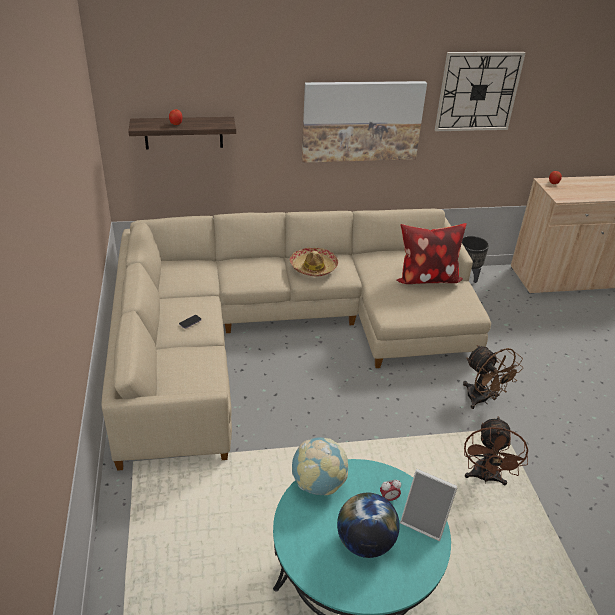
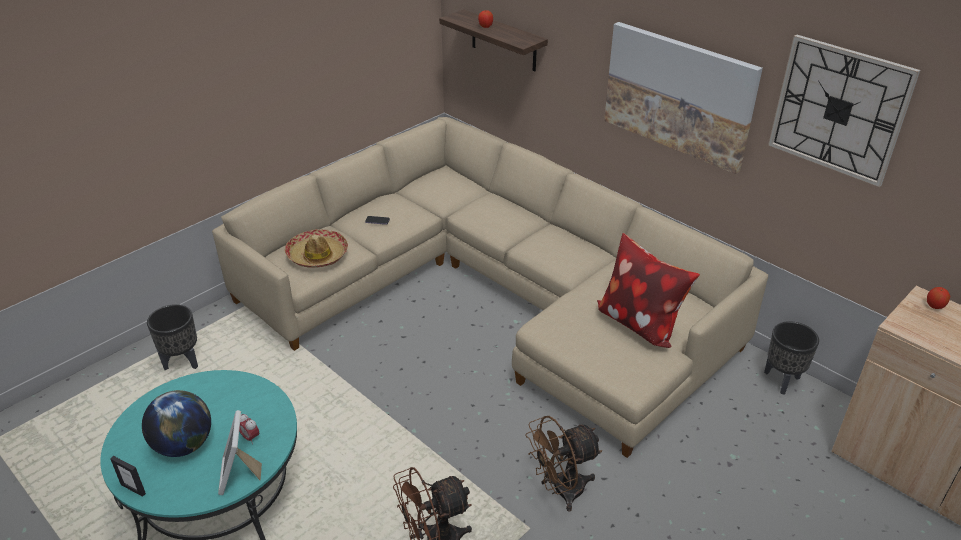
camera: 55 degrees right, 0 degrees up
(162, 539) = (183, 362): none -> black planter
(313, 267) = (550, 243): hat -> hat (317, 255)
(318, 484) = (234, 385): globe -> none
(392, 595) = (133, 489): none -> picture frame
(482, 400) = (560, 490): brown fan -> brown fan turned 45 degrees clockwise

